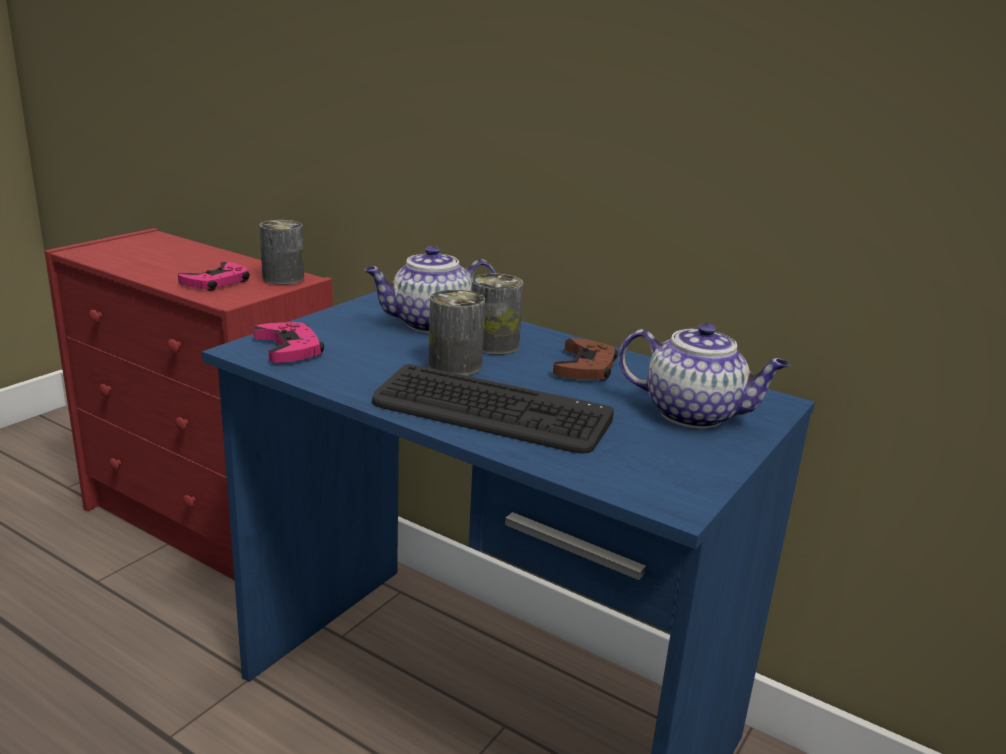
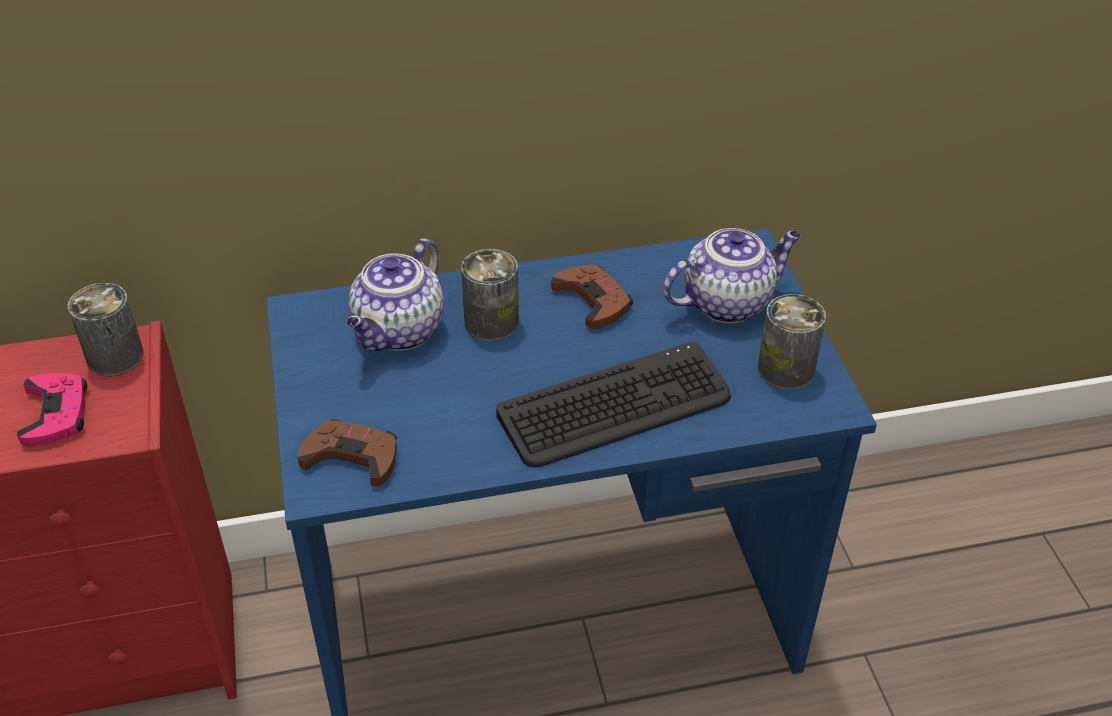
camera: 45 degrees left, 20 degrees up
(289, 348) = (352, 457): pink game controller -> brown game controller
(455, 365) = (507, 372): can -> can (786, 369)

